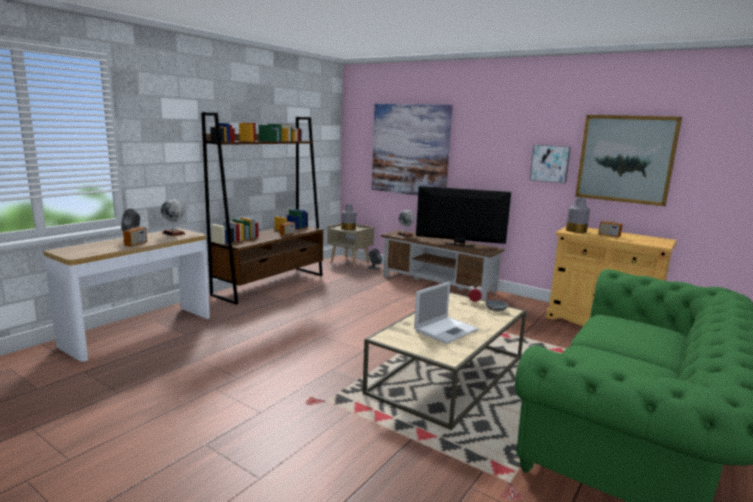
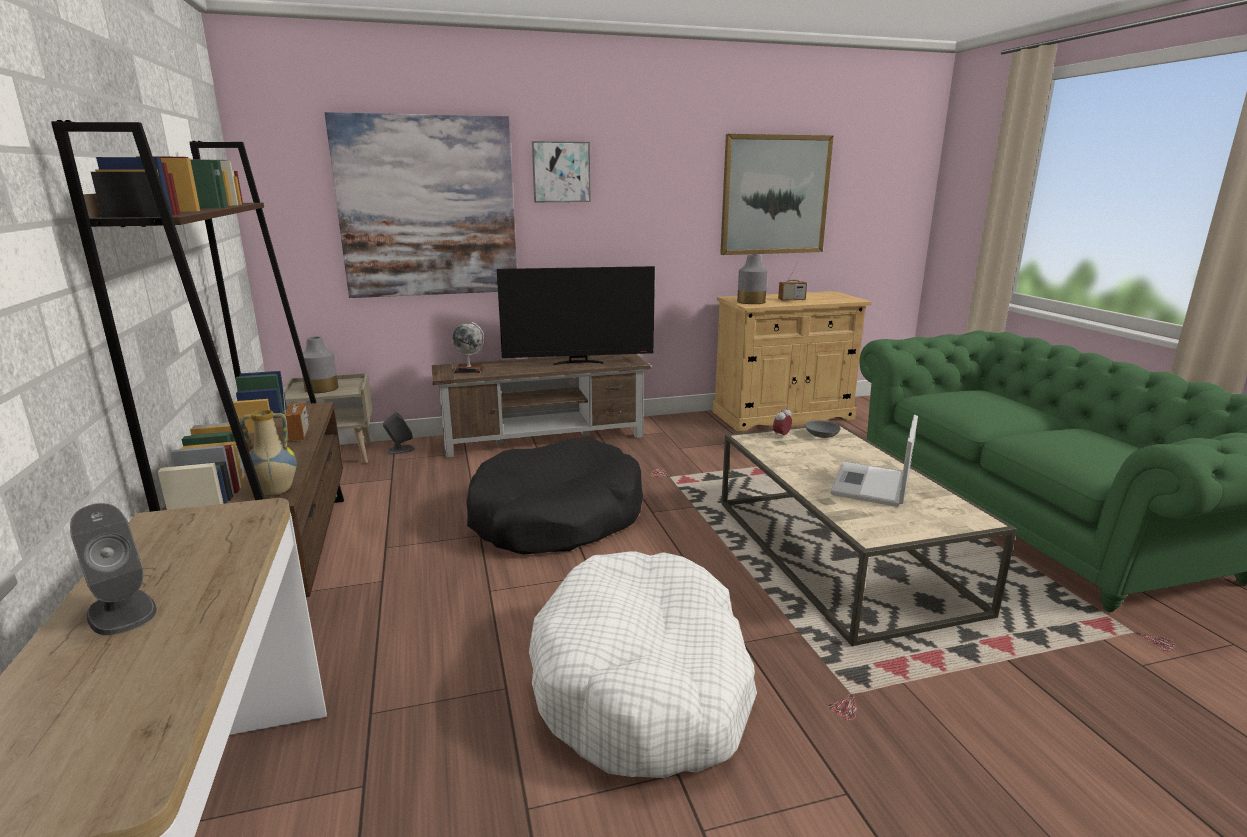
camera: 50 degrees left, 5 degrees up
(136, 244) = (193, 618): radio -> none
(174, 233) = (185, 534): globe -> none
(243, 244) = (275, 492): none -> vase
(280, 358) = (644, 683): none -> white dog bed
(371, 309) = (556, 517): none -> black dog bed
(446, 329) = (871, 485): laptop -> laptop turned 150 degrees counterclockwise
(459, 245) = (578, 362): television -> television turned 150 degrees counterclockwise
(550, 163) = (682, 210): picture -> picture (561, 172)

